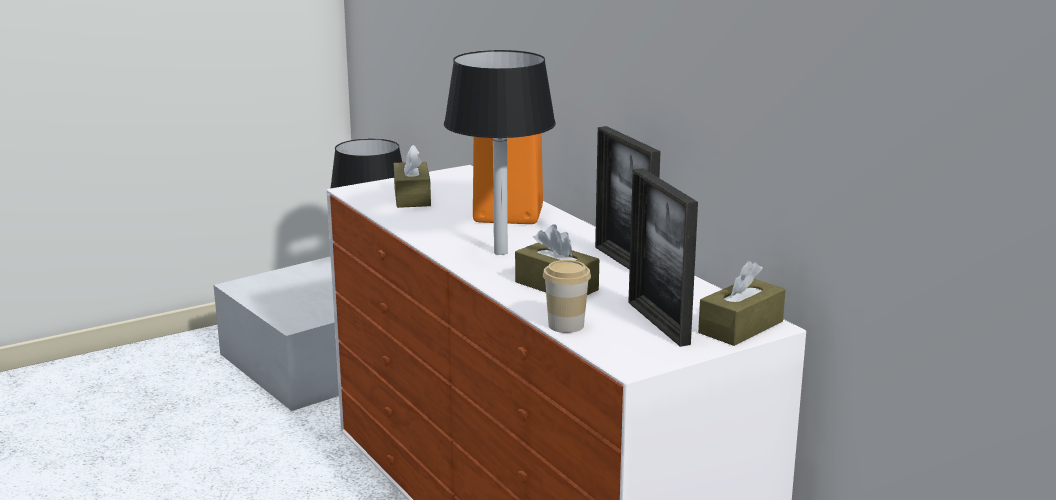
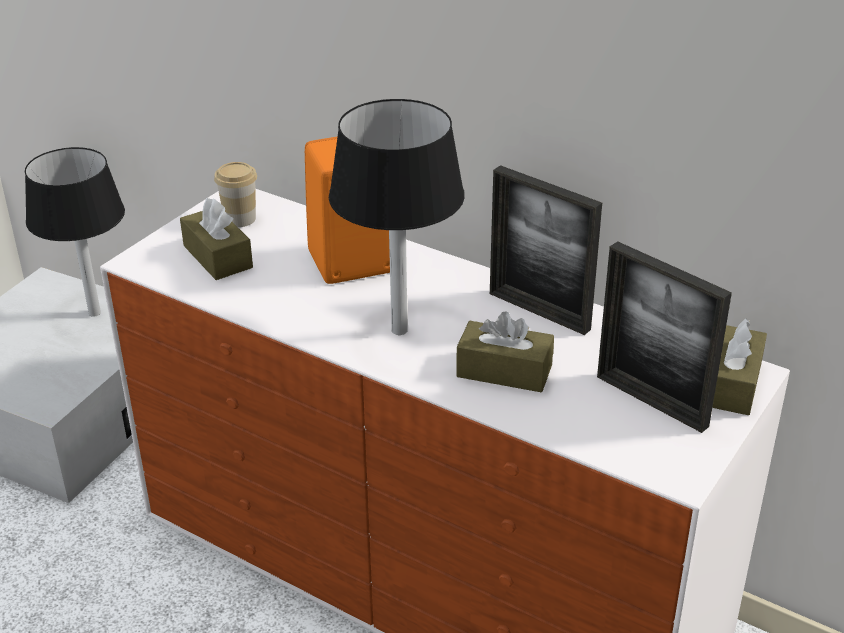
camera: 25 degrees left, 15 degrees up
(566, 325) = (567, 434): cup -> cup (240, 219)

